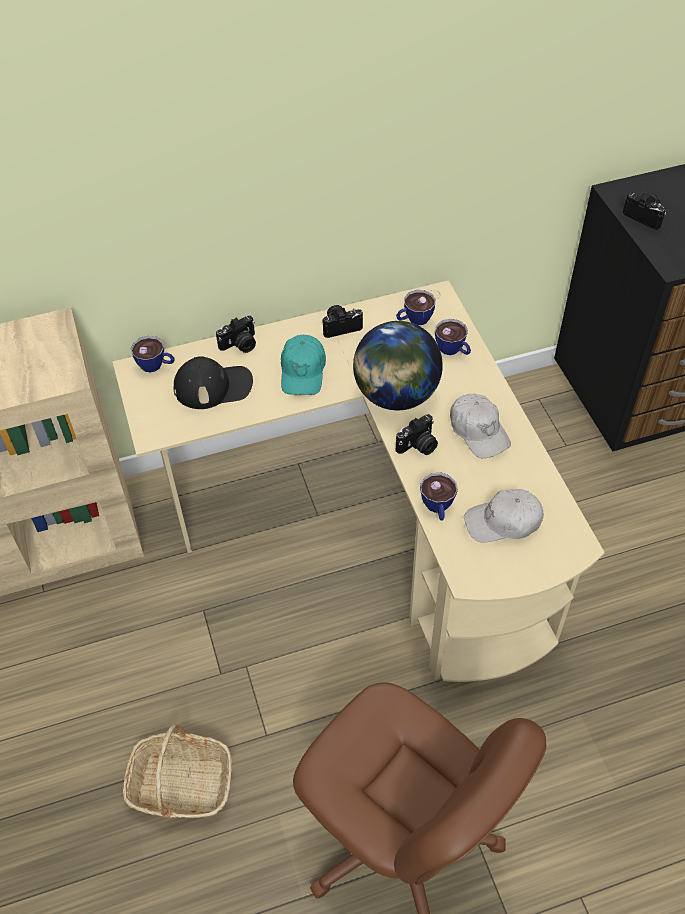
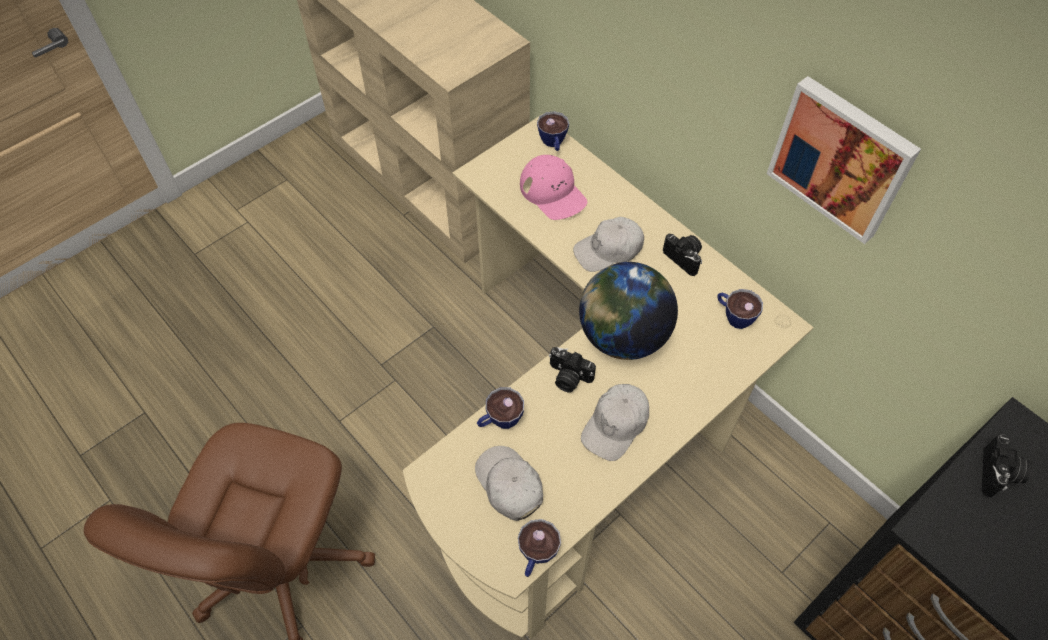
camera: 65 degrees right, 5 degrees up
(181, 784) = (277, 379): basket -> none
(213, 386) = (553, 192): black cap -> pink cap
(240, 345) = (613, 191): camera -> none
(303, 371) = (608, 250): turquoise cap -> white cap
(414, 139) = (841, 158): none -> picture
(453, 350) = (713, 365): cup -> cup (536, 556)

